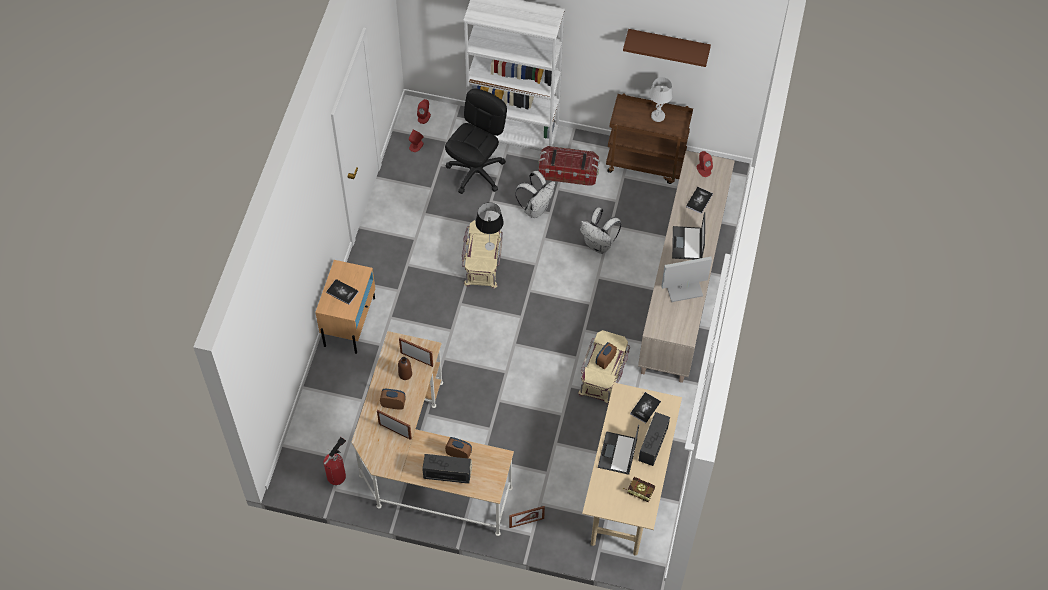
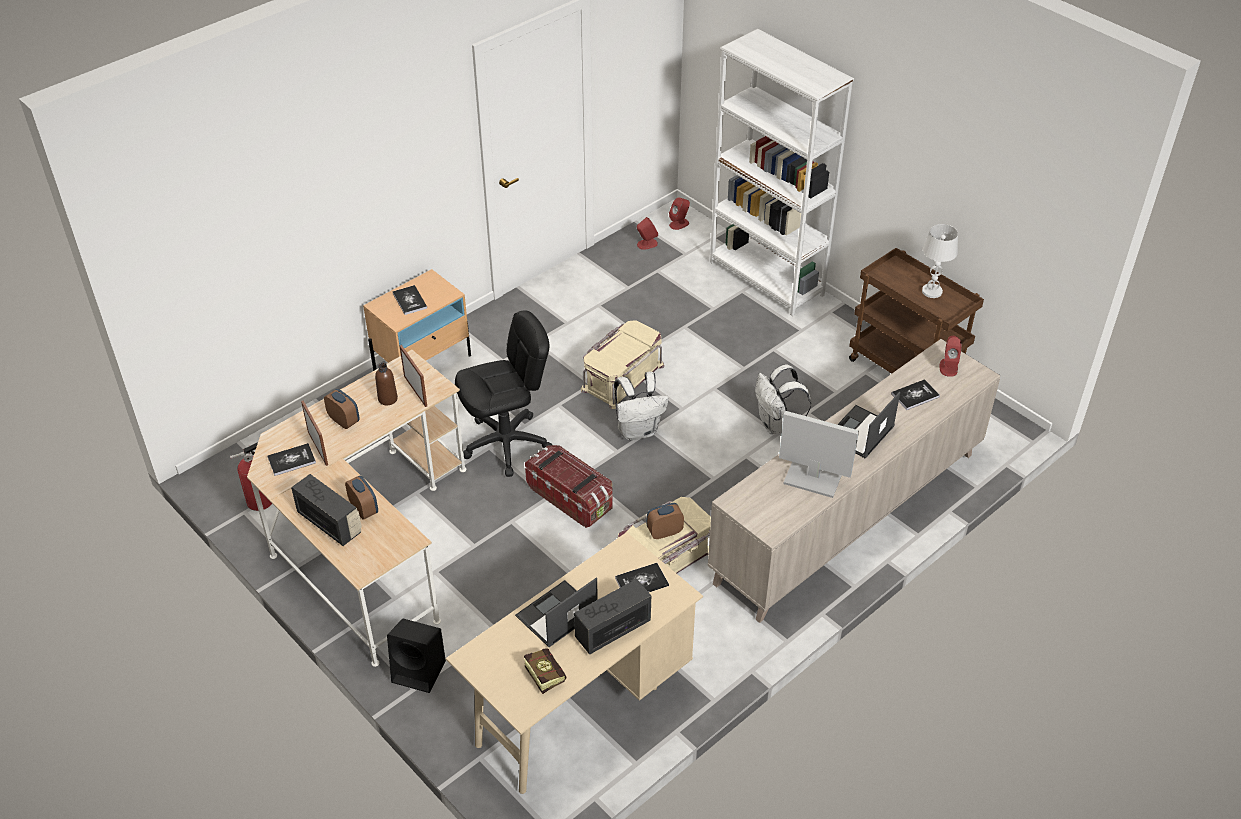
camera: 35 degrees right, 15 degrees down
(387, 448) = (291, 460): none -> book
(476, 172) = (692, 294): black office chair -> black office chair (506, 444)
(489, 246) = (630, 352): table lamp -> none
(526, 522) = (420, 671): picture frame -> black speaker
(536, 208) = (730, 356): white backpack -> white backpack (638, 430)
(568, 172) = (799, 340): storage box -> storage box (570, 497)
(668, 44) = (971, 174): brown shelf -> none

